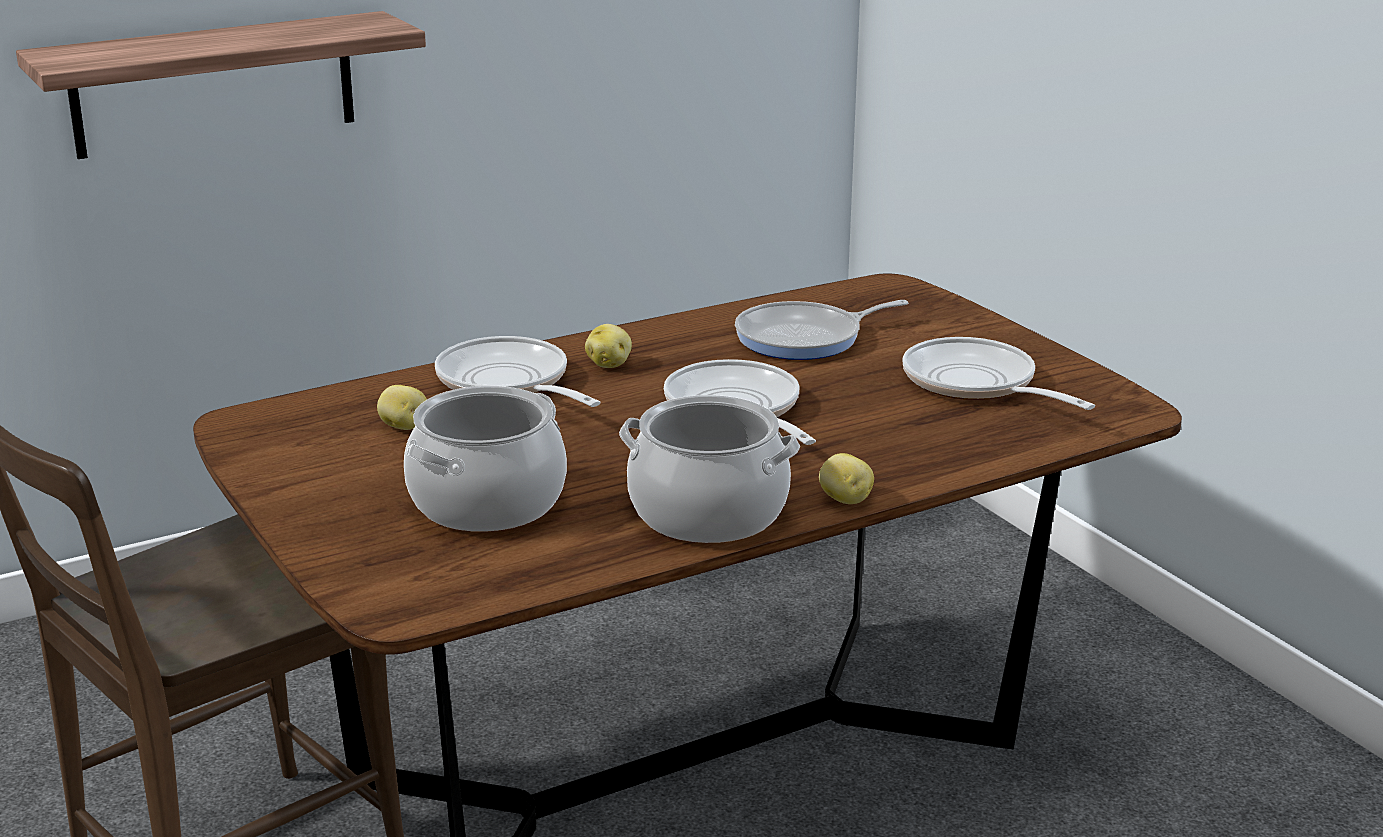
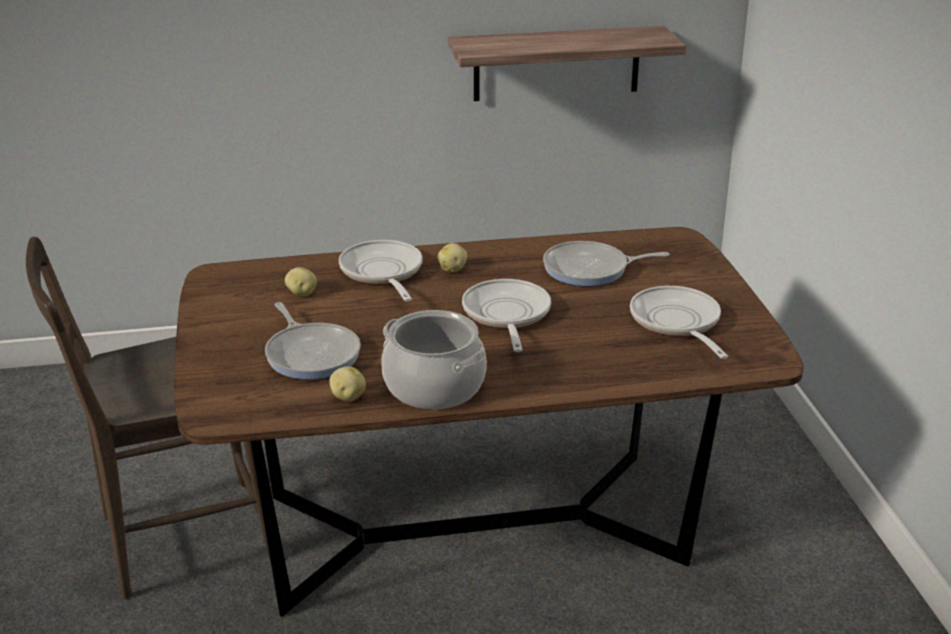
camera: 20 degrees right, 5 degrees up
(214, 84) = (277, 51): shelf -> shelf (556, 63)
(486, 502) = (311, 354): cooking pot -> frying pan
(845, 500) = (525, 393): potato -> potato (347, 397)

